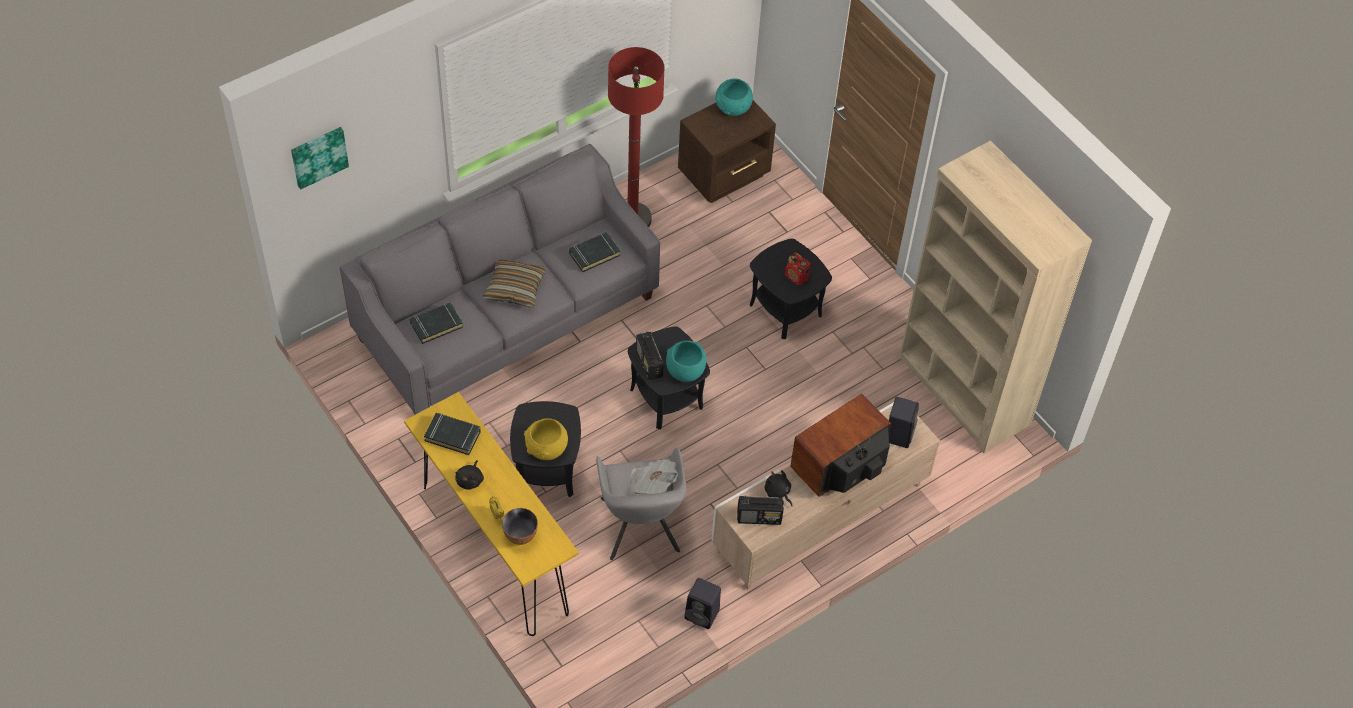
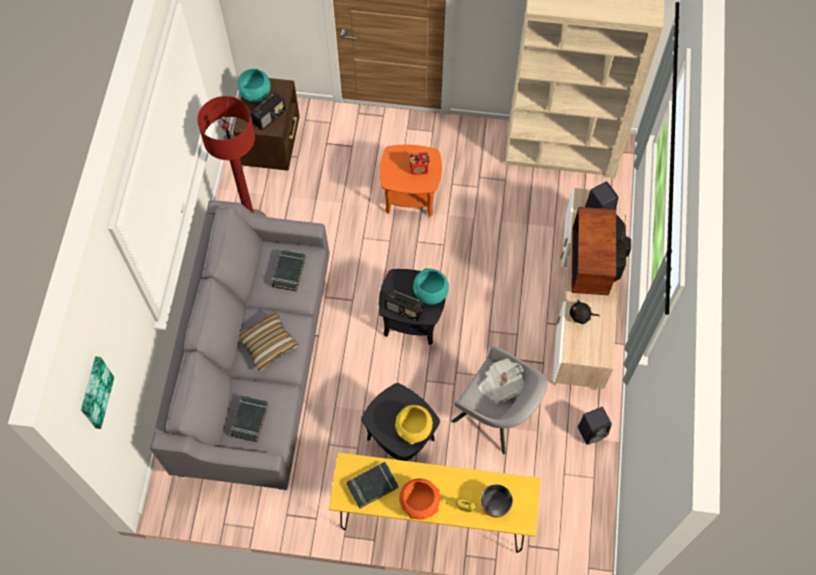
camera: 45 degrees left, 10 degrees up
(470, 480) = (420, 503): black plush toy -> orange bowl
(759, 517) = (590, 342): radio -> radio (270, 117)
(785, 310) = (410, 196): black side table -> orange side table

